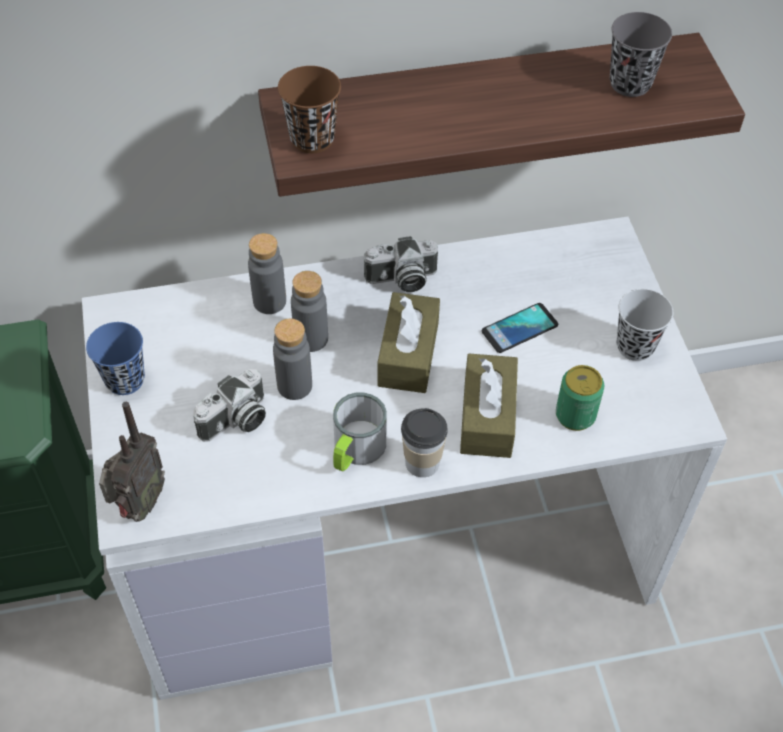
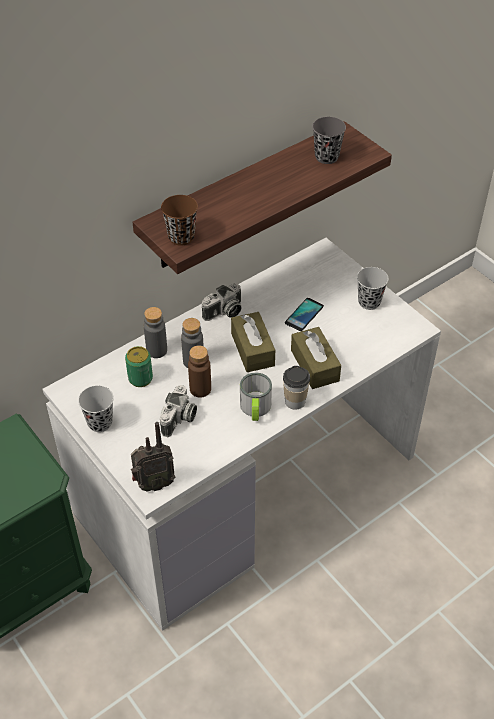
camera: 25 degrees left, 5 degrees down
(125, 380) = (100, 423): blue cup -> black cup
(139, 505) = (153, 484): radio -> radio turned 75 degrees clockwise
(294, 386) = (200, 389): grey bottle -> brown bottle
(575, 415) = (359, 348): can -> can (140, 378)

